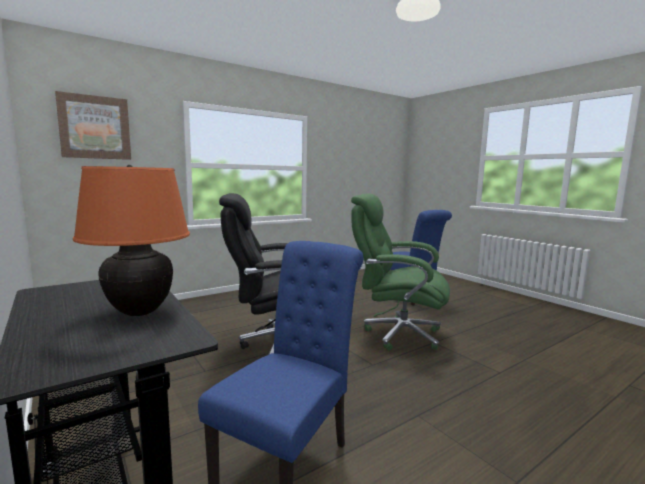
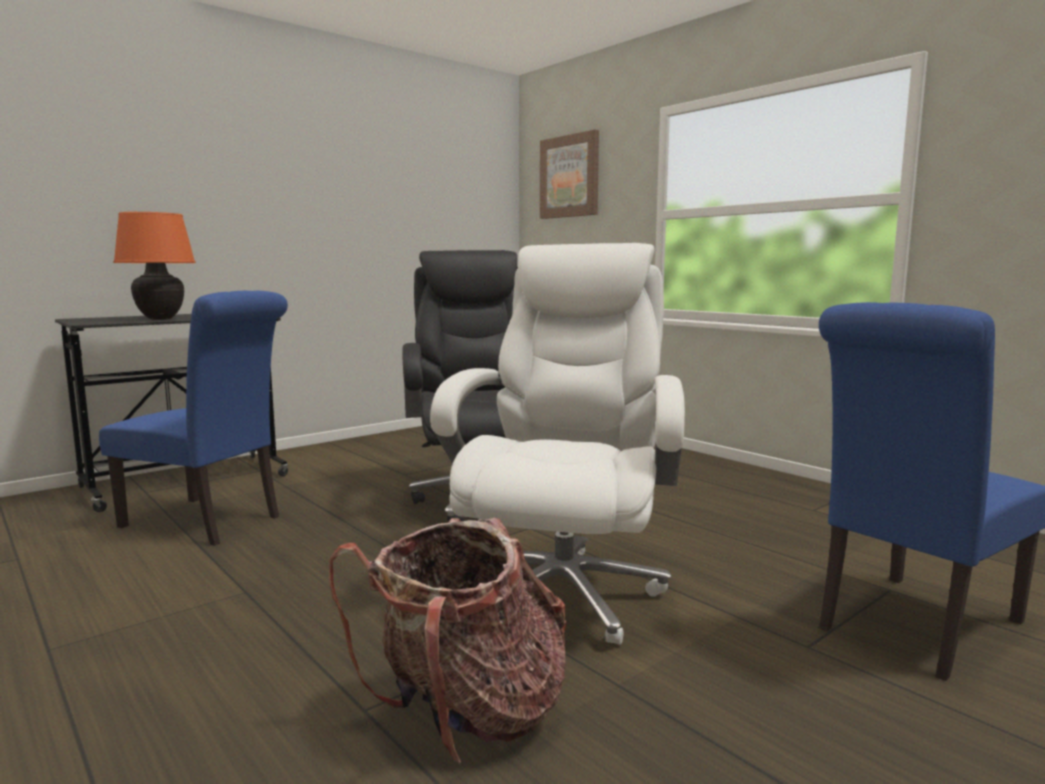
camera: 85 degrees right, 0 degrees up
(397, 334) = (565, 592): green office chair -> white office chair
(490, 355) = (465, 715): none -> backpack

